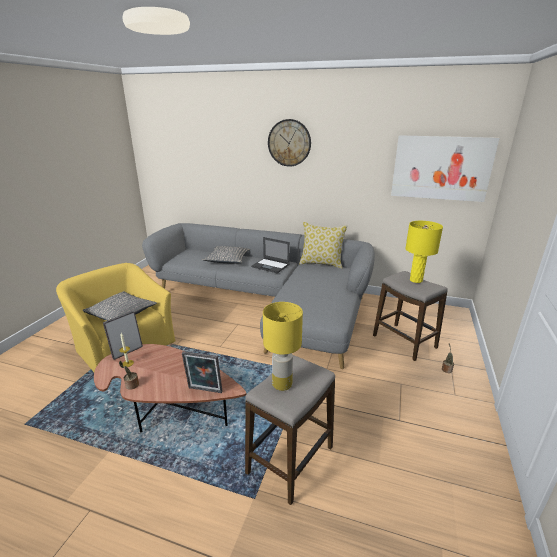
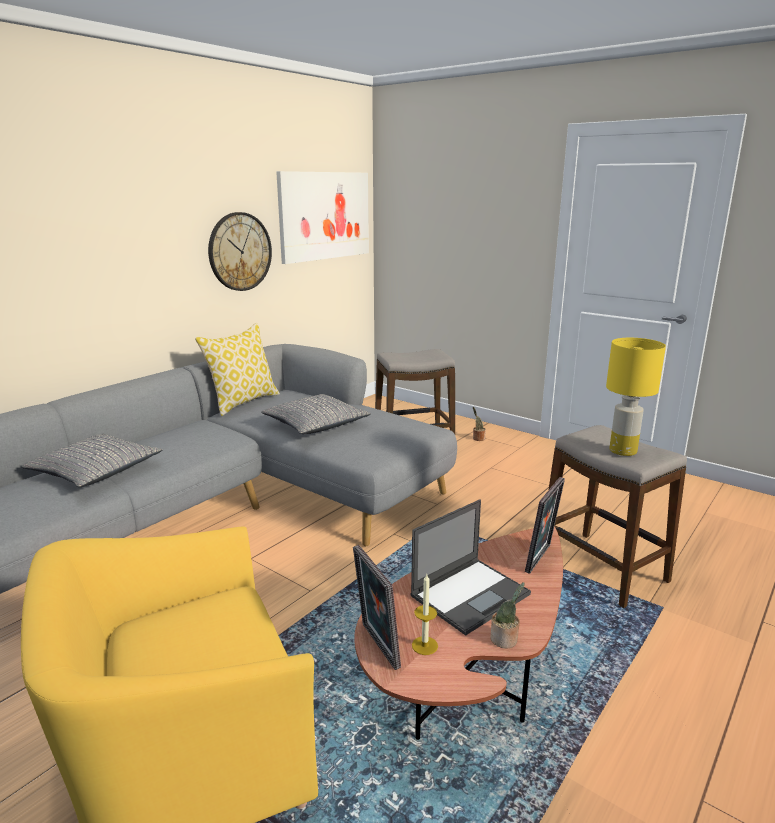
camera: 70 degrees left, 5 degrees down
(121, 313) = (204, 641): grey pillow -> grey pillow (315, 424)
(271, 266) = (195, 436): laptop -> laptop (471, 594)
(289, 143) = (115, 190): wall clock -> wall clock (240, 252)
(416, 280) = (409, 354): yellow table lamp -> none

